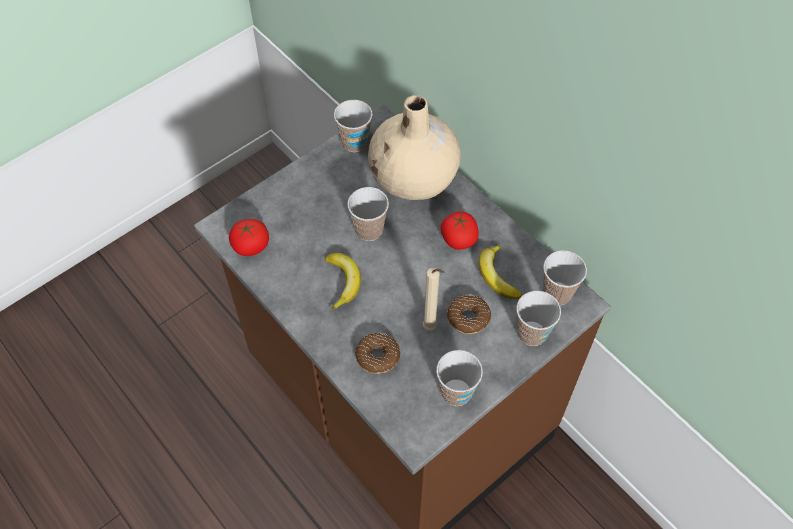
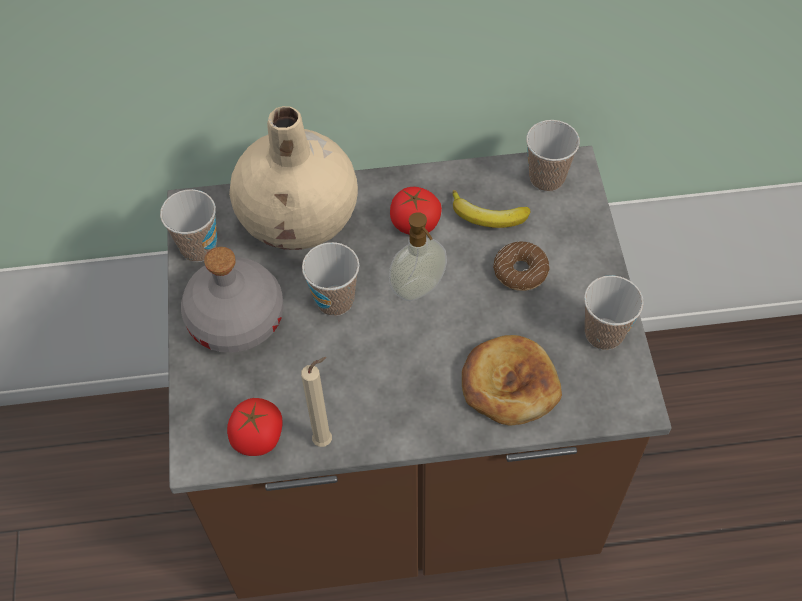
camera: 55 degrees left, 0 degrees up
(321, 189) = (237, 317): none -> grey bottle
(343, 282) = (385, 365): banana -> none
(378, 356) = (509, 384): donut -> bread
(411, 269) = (419, 289): none -> soap dispenser
(431, 328) = (509, 312): beige candle -> beige candle (326, 440)
(532, 333) = (578, 227): cup -> none

